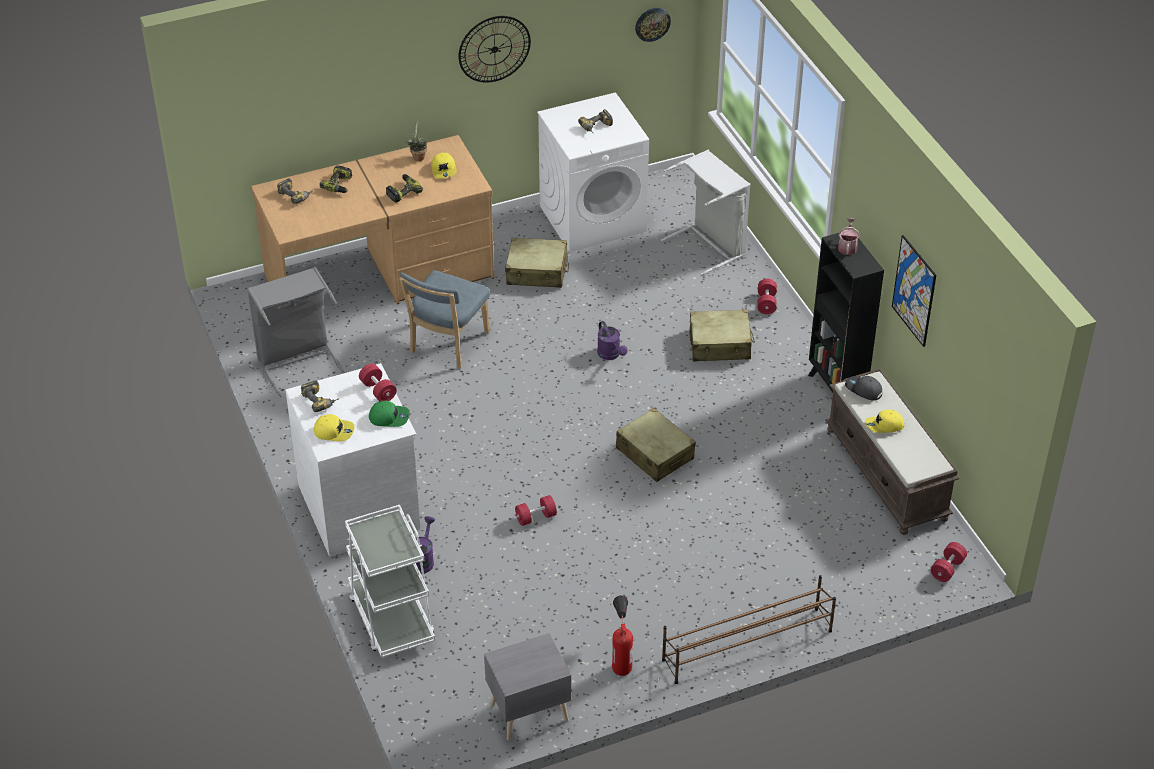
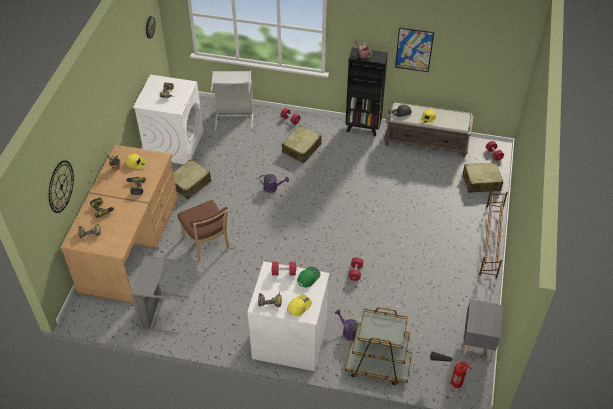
camera: 55 degrees left, 5 degrees up
(391, 618) = (377, 365): white cart -> brown cart
(447, 344) = (207, 244): blue chair -> brown chair
(494, 49) = (111, 84): wall clock -> wall clock (61, 186)
(621, 653) = (465, 287): fire extinguisher -> fire extinguisher (446, 377)
(654, 453) = (350, 208): beige suitcase -> beige suitcase (481, 182)

